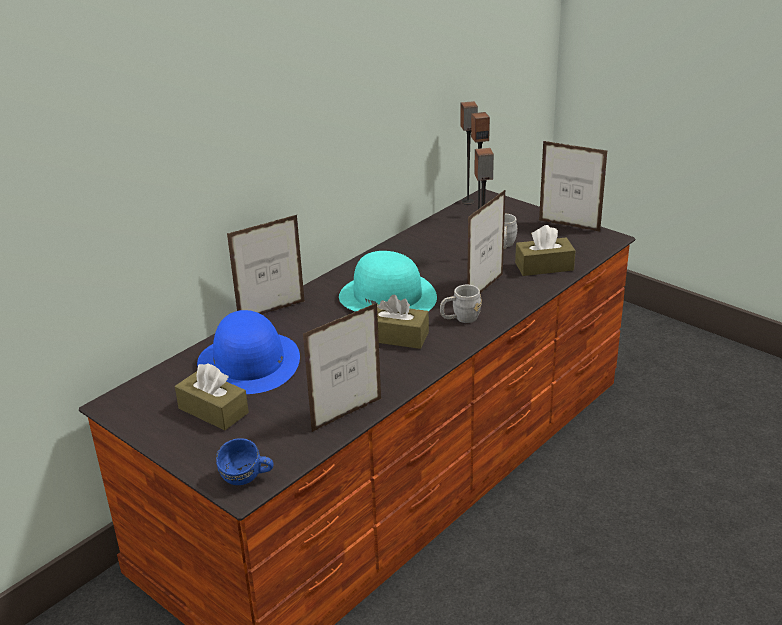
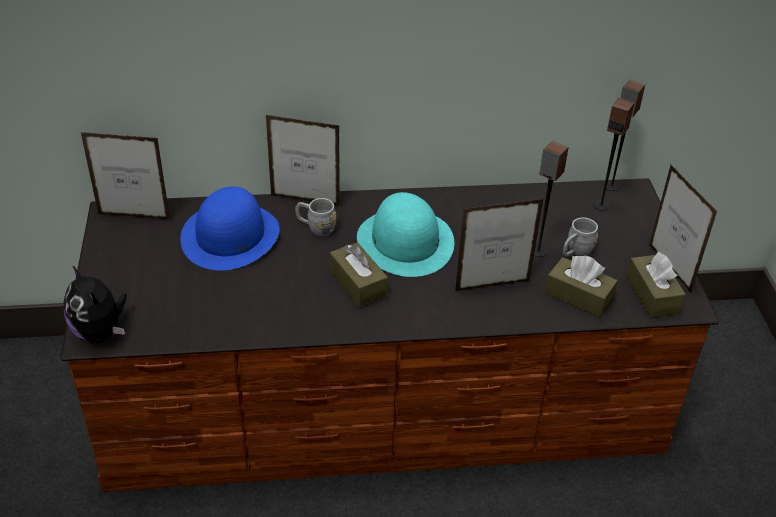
camera: 40 degrees right, 10 degrees up
(213, 410) = (156, 261): brown tissue box -> brown tissue box (652, 295)
(247, 480) = (100, 332): blue mug -> plush toy
(347, 415) = (229, 328): picture frame -> picture frame (134, 217)
(460, 318) = (430, 301): grey mug -> grey mug (315, 228)

